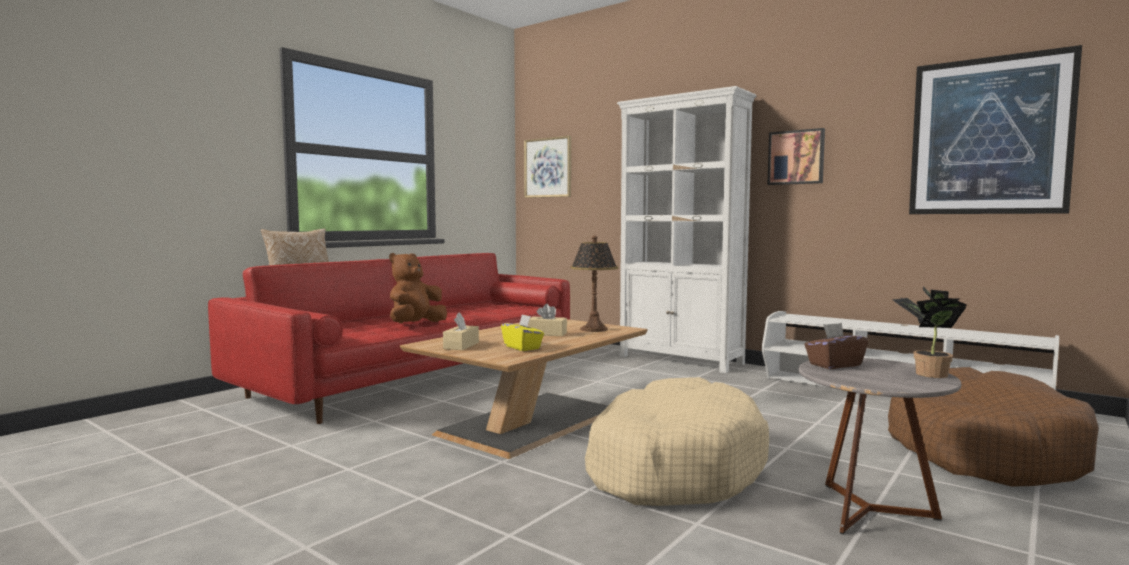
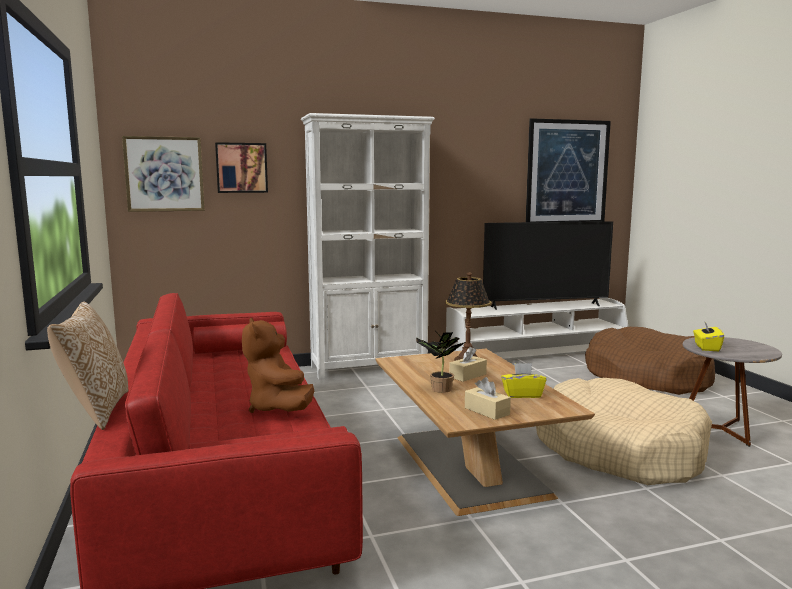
camera: 55 degrees left, 5 degrees up
(796, 157) = (449, 179): picture -> picture (241, 168)
(834, 365) = (706, 347): brown tissue box -> yellow tissue box
(917, 328) = (545, 306): none -> television
(926, 373) = (738, 341): potted plant -> potted plant (438, 389)

